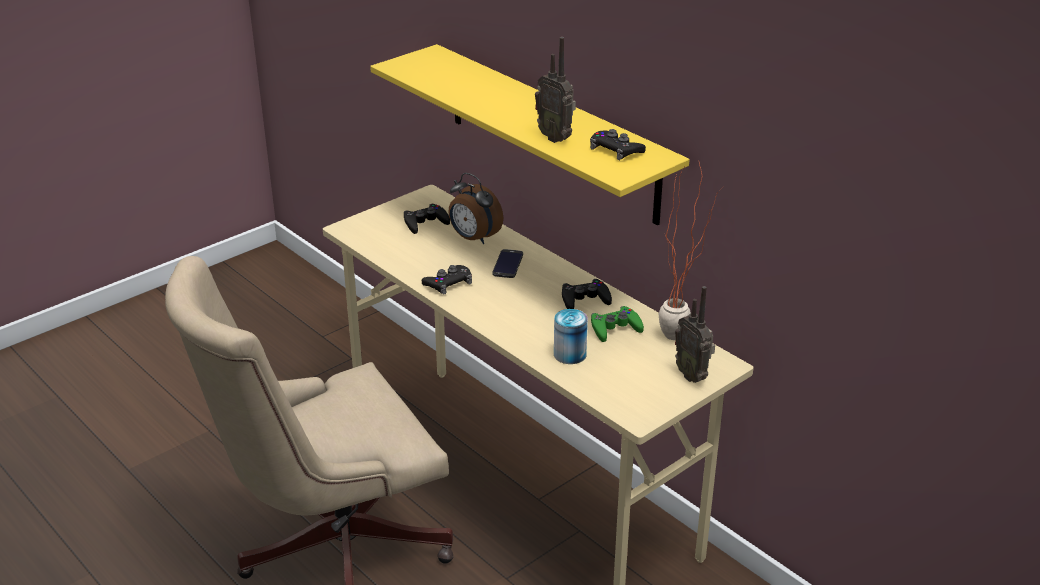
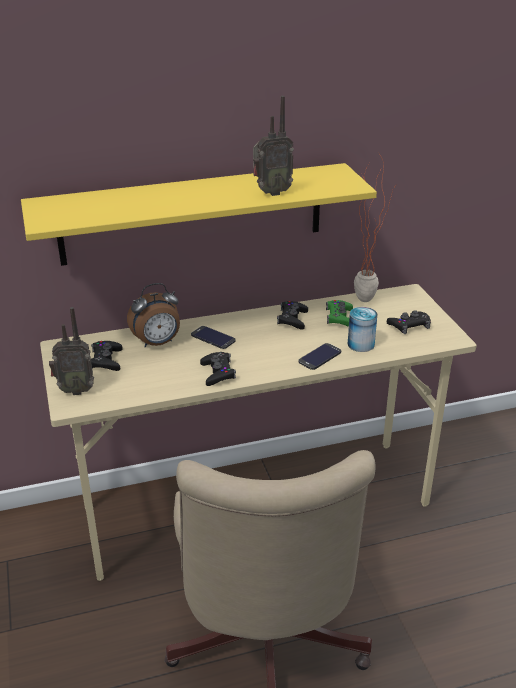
camera: 65 degrees left, 0 degrees up
(523, 334) = (319, 357): none -> phone
(616, 150) = (312, 179): black game controller -> black game controller (409, 326)
(692, 375) = (415, 306): radio -> radio (75, 390)

